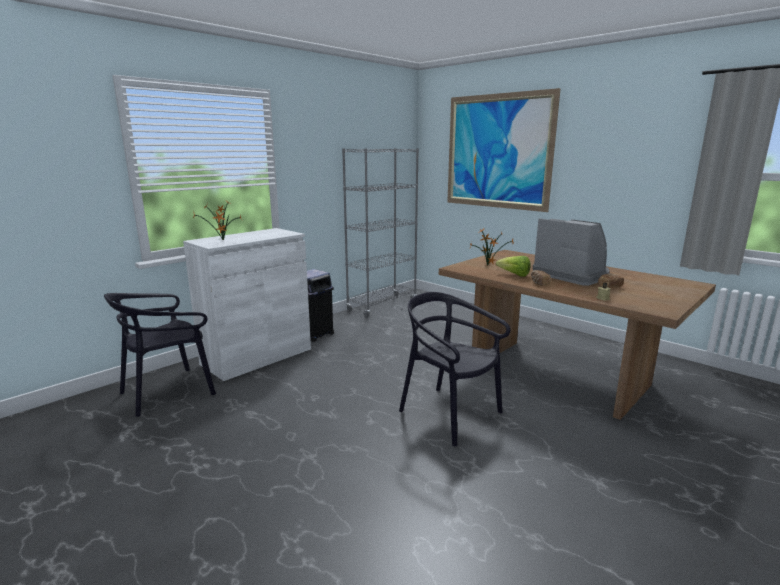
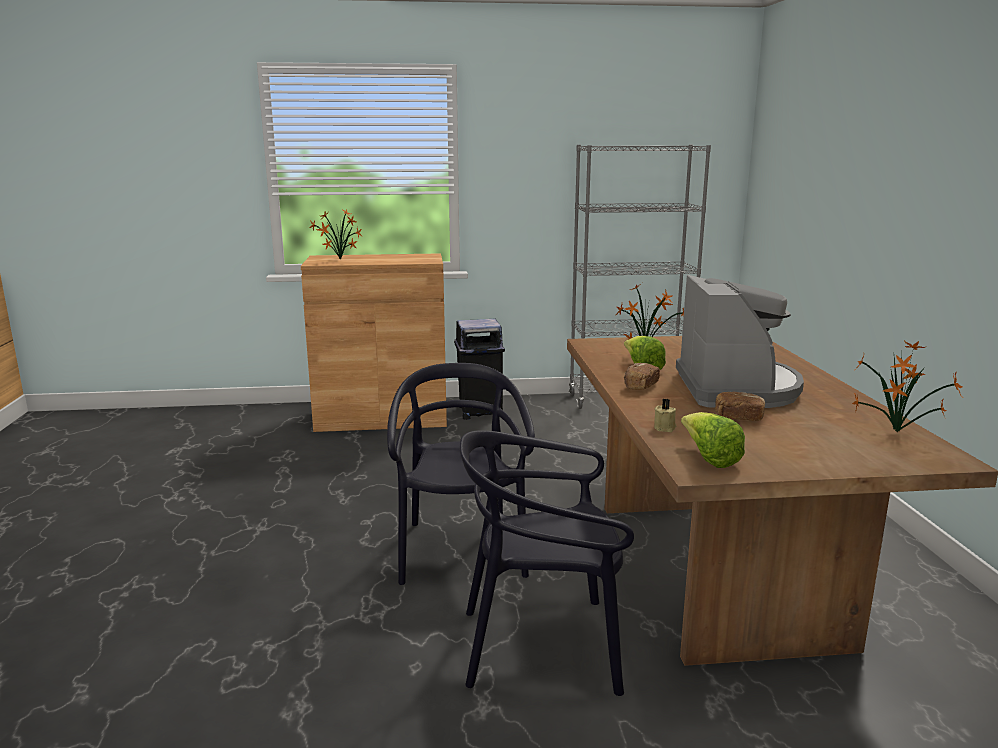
camera: 40 degrees right, 0 degrees up
(168, 392) = (257, 426): black chair -> black chair (541, 646)
(257, 356) = (381, 418): white cabinet -> brown cabinet
(497, 152) = (832, 153): picture -> none
(652, 306) = (709, 458): none -> lettuce
(662, 279) = (899, 433): none -> potted plant

